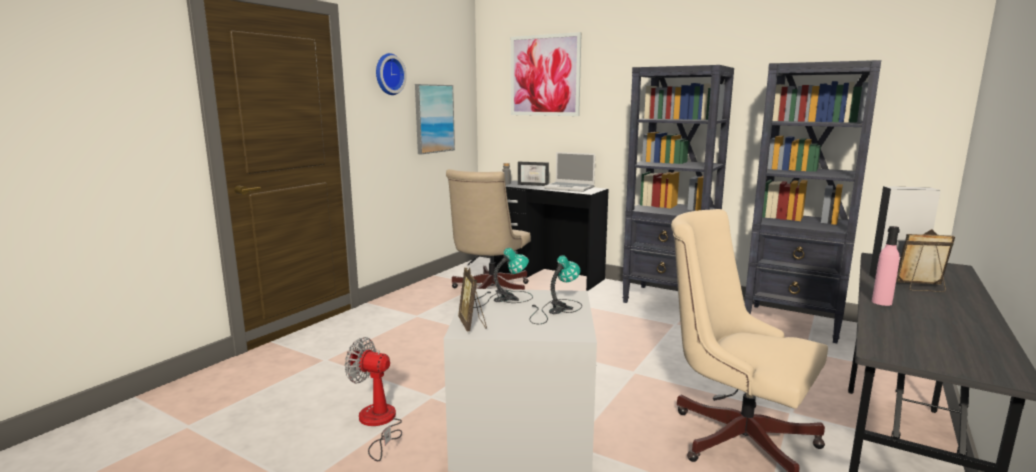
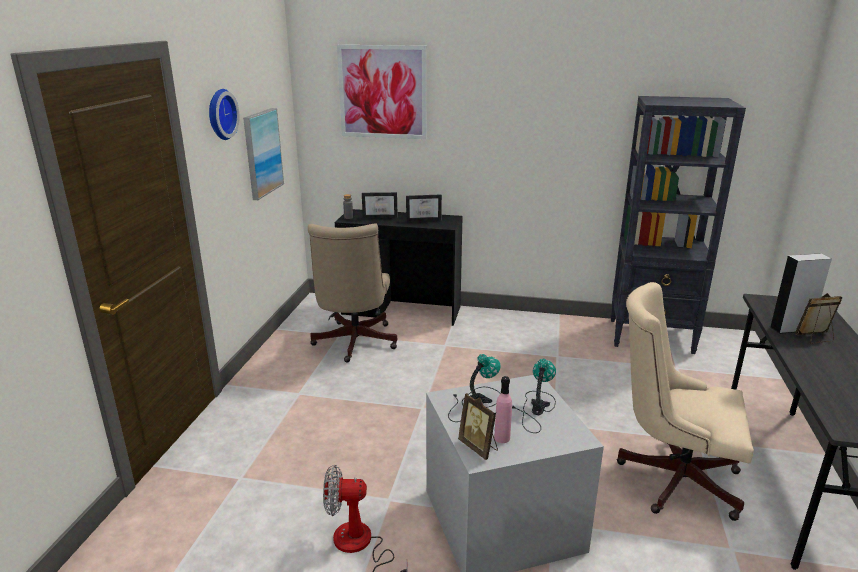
camera: 20 degrees left, 10 degrees up
(570, 188) = (424, 219): laptop -> picture frame
(669, 300) = (535, 326): black bookcase -> none
(881, 302) = (803, 364): pink bottle -> pink bottle (502, 438)

